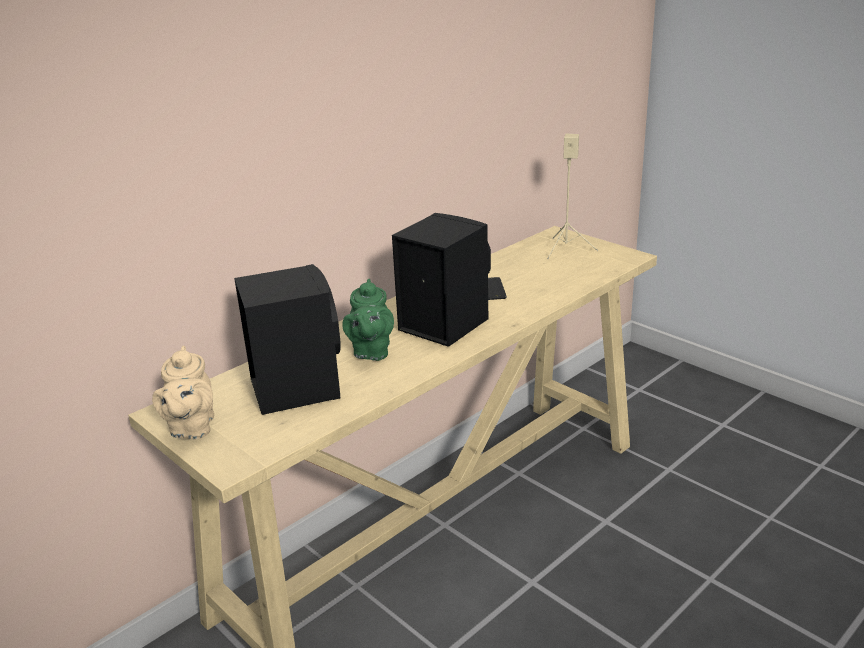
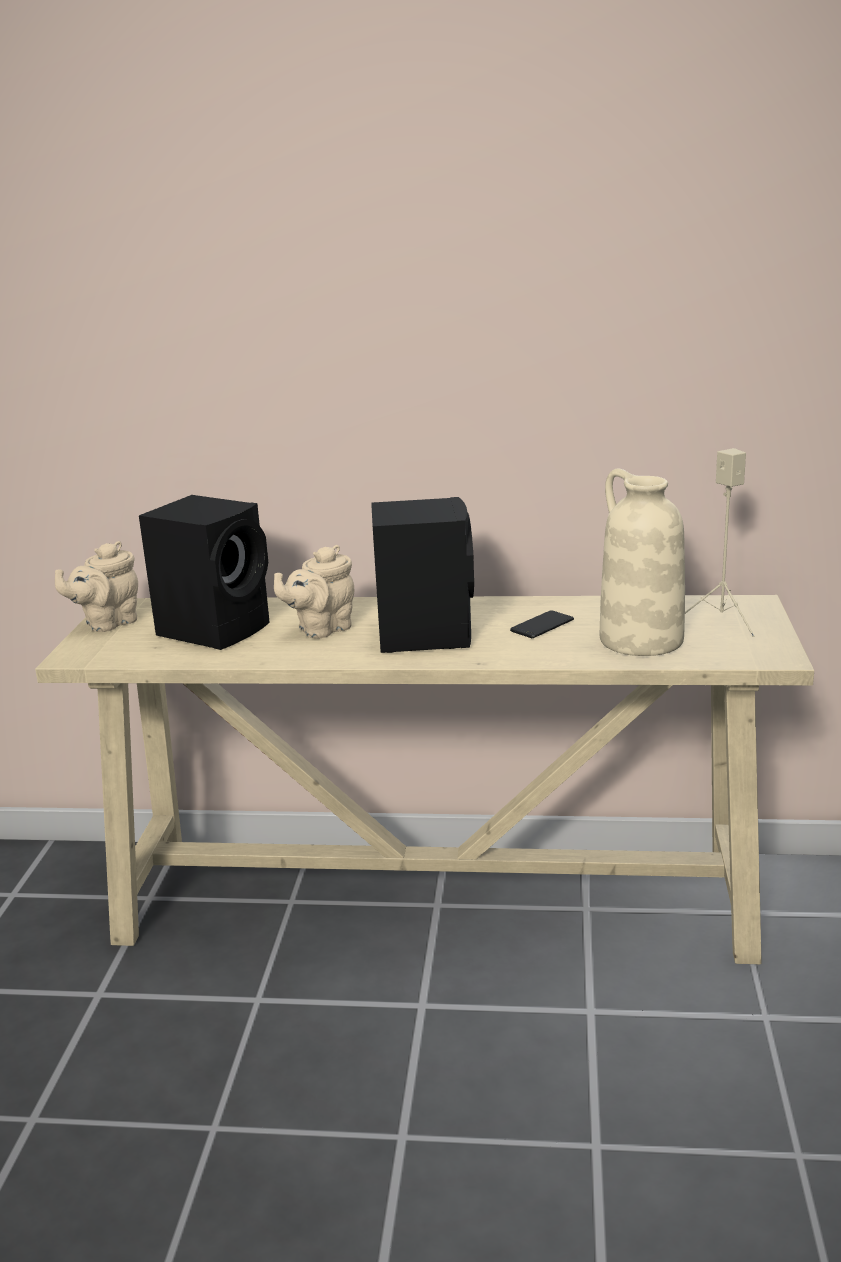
camera: 50 degrees right, 5 degrees down
(371, 352) = (321, 629): green teapot -> beige teapot
(556, 275) = (639, 640): none -> beige vase

